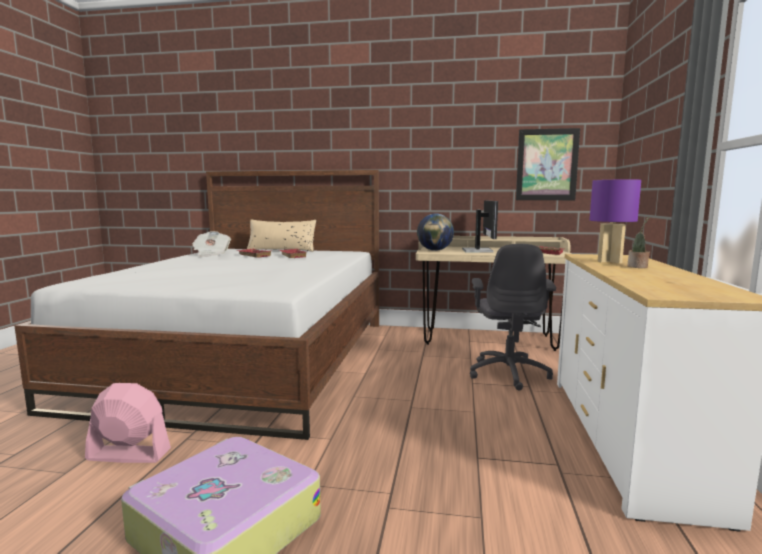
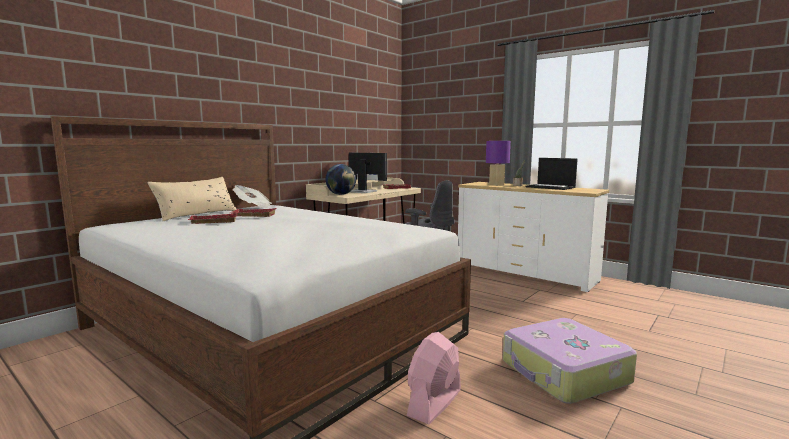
camera: 60 degrees left, 0 degrees up
(211, 254) = (157, 230): newspaper -> newspaper (253, 206)
(547, 165) = (373, 126): picture -> none
(672, 277) = (551, 187): none -> laptop

